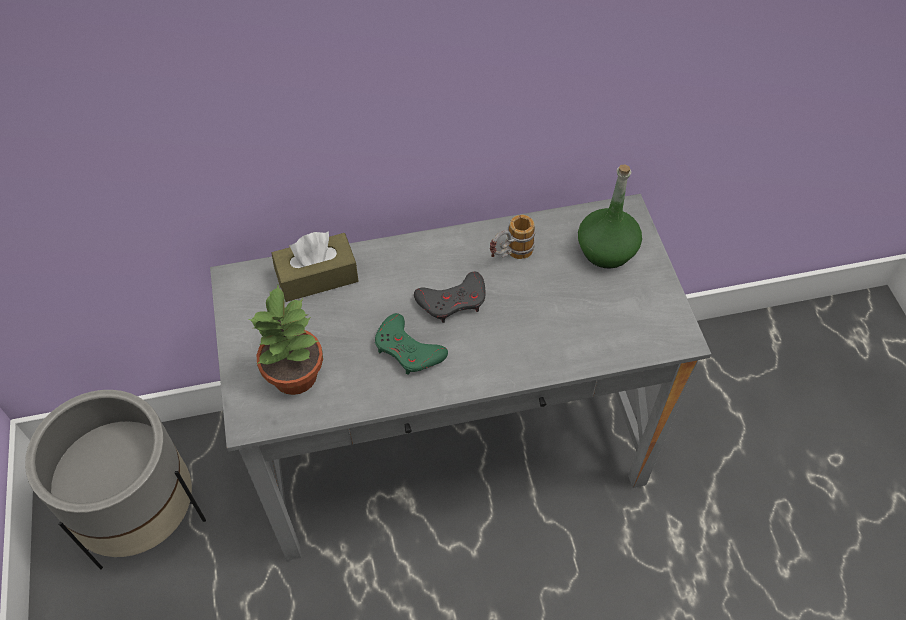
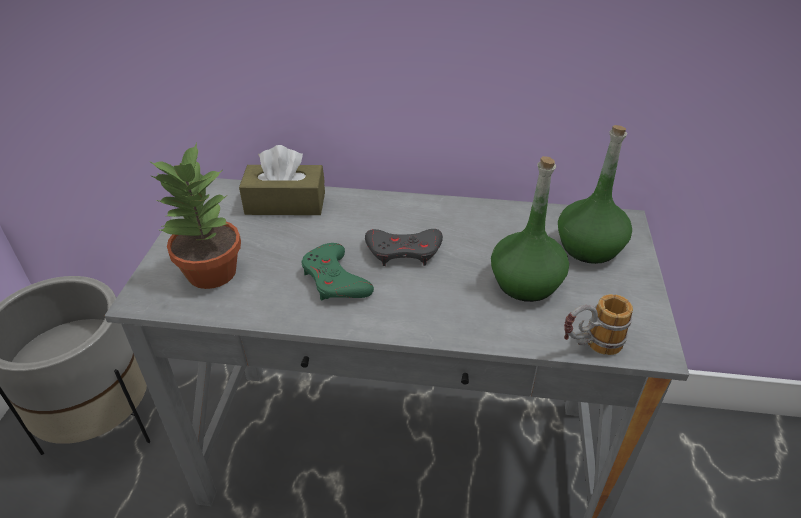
camera: 20 degrees right, 15 degrees down
(510, 255) = (481, 228): mug -> mug (589, 346)
(567, 304) = (526, 282): none -> green bottle

